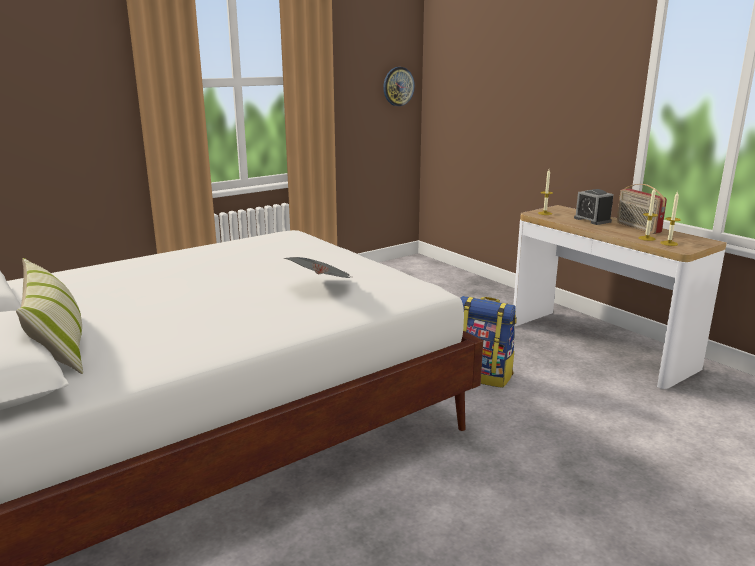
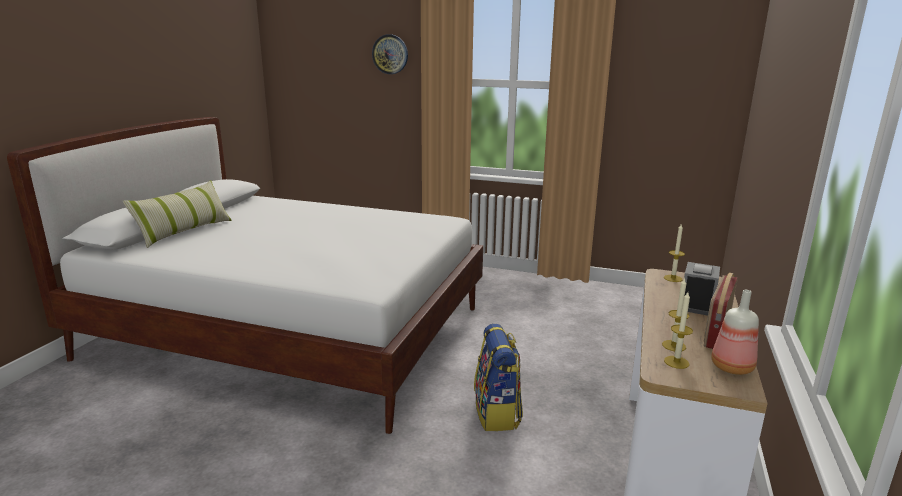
camera: 55 degrees right, 0 degrees up
(322, 286) = (332, 256): newspaper -> none
(398, 86) = (709, 101): wall clock -> wall clock (390, 54)
(682, 236) = (730, 367): none -> bottle

